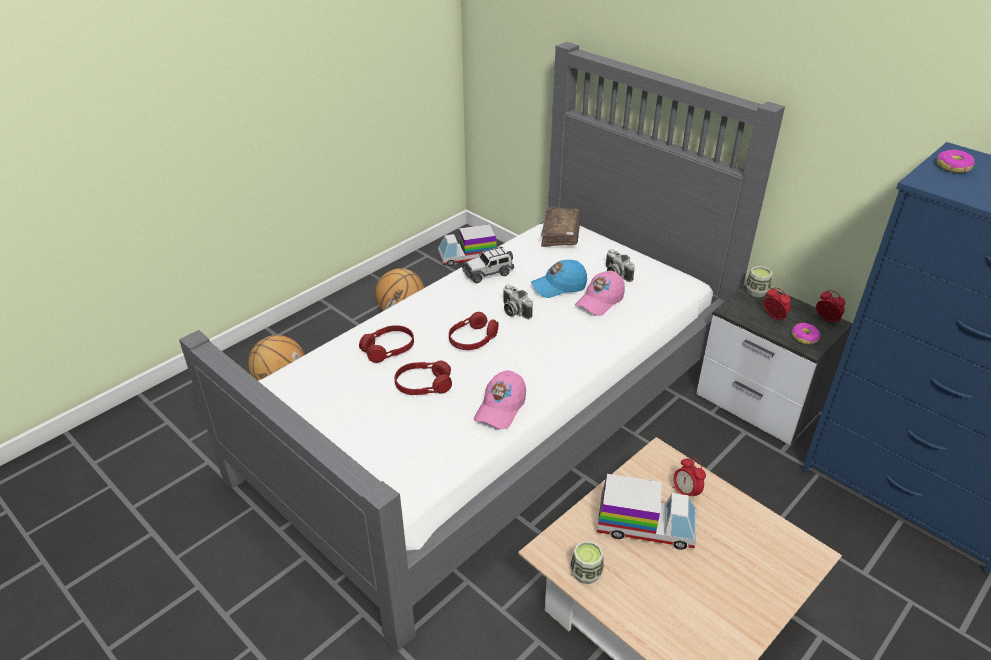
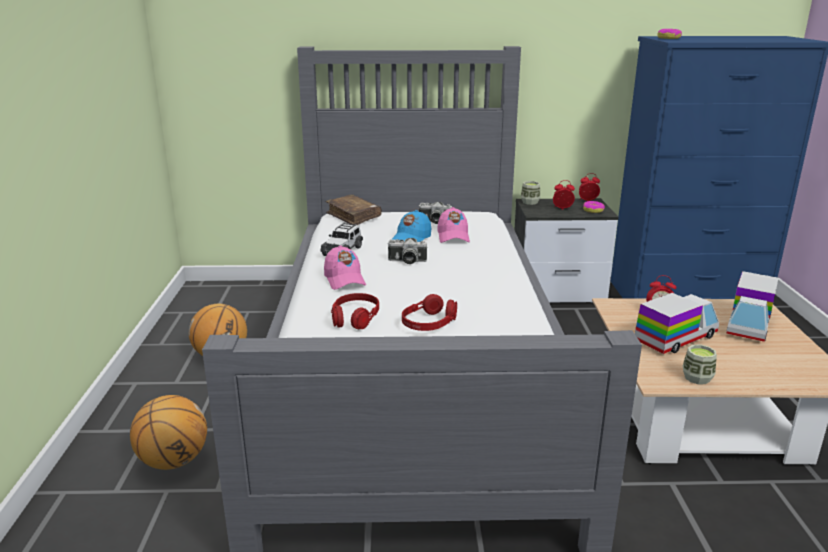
camera: 45 degrees left, 15 degrees down
(467, 257) = (223, 299): toy truck -> toy truck (748, 324)
(473, 339) = (410, 286): red headphones -> none
(500, 408) = (510, 309): pink cap -> pink cap (344, 280)

